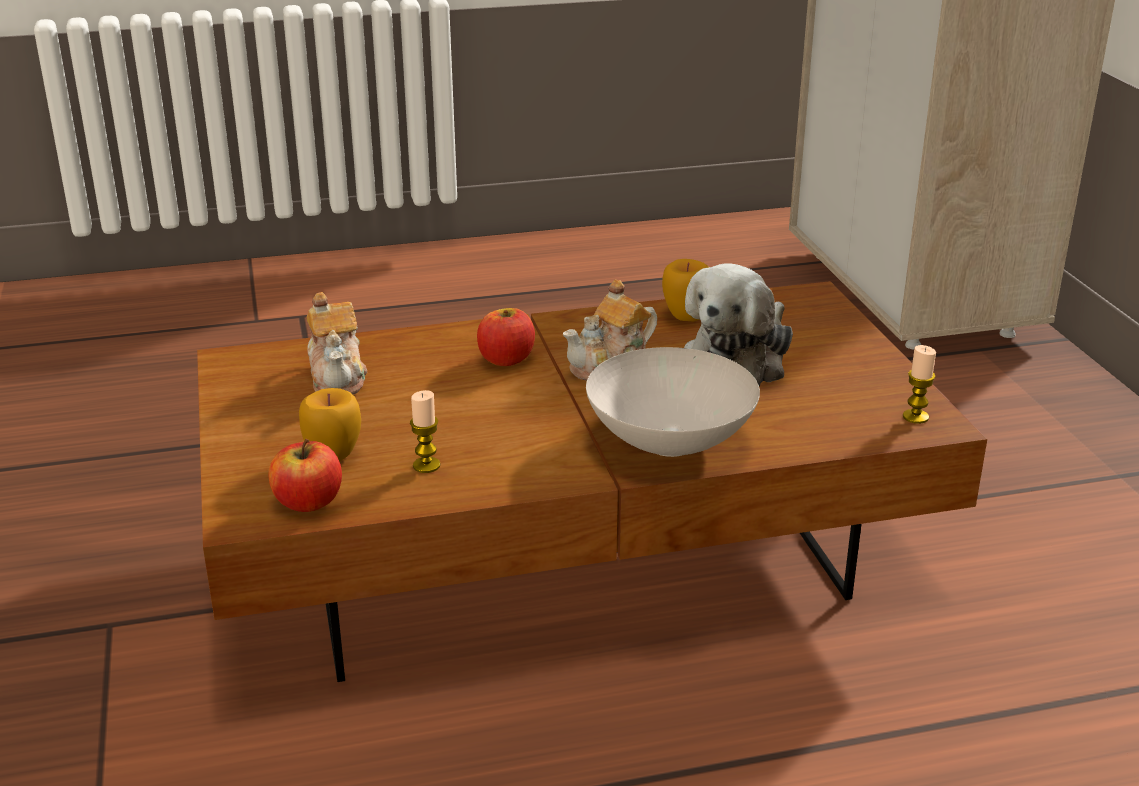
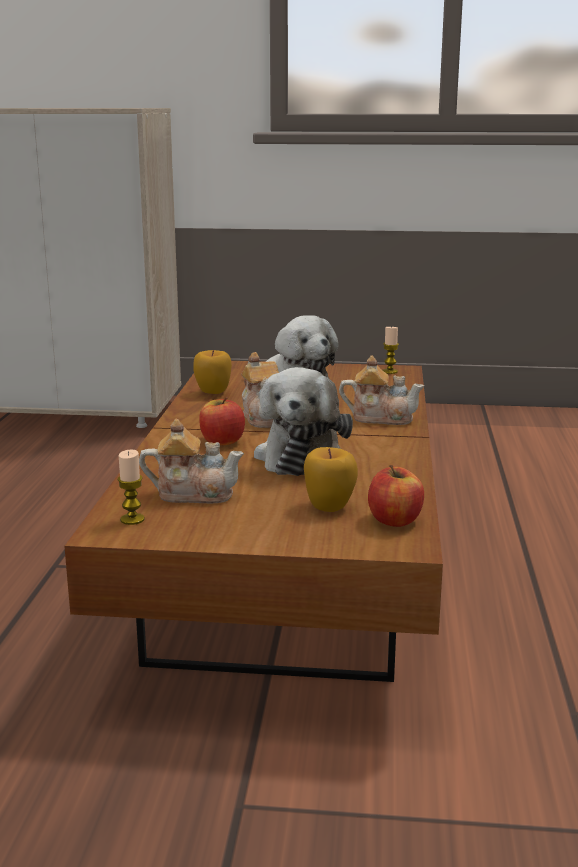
camera: 70 degrees left, 10 degrees down
(426, 465) = (364, 480): candle -> candle (132, 519)
(484, 414) = (301, 456): none -> plush toy
(672, 442) = (380, 418): white bowl -> teapot

